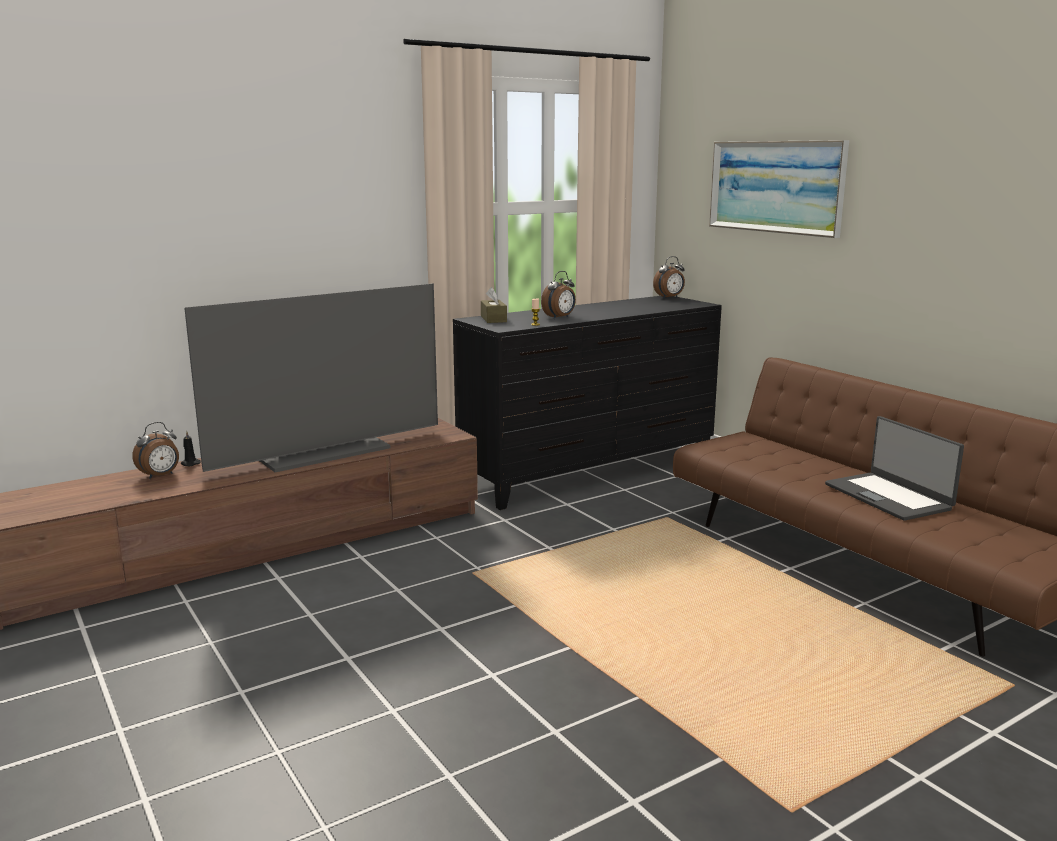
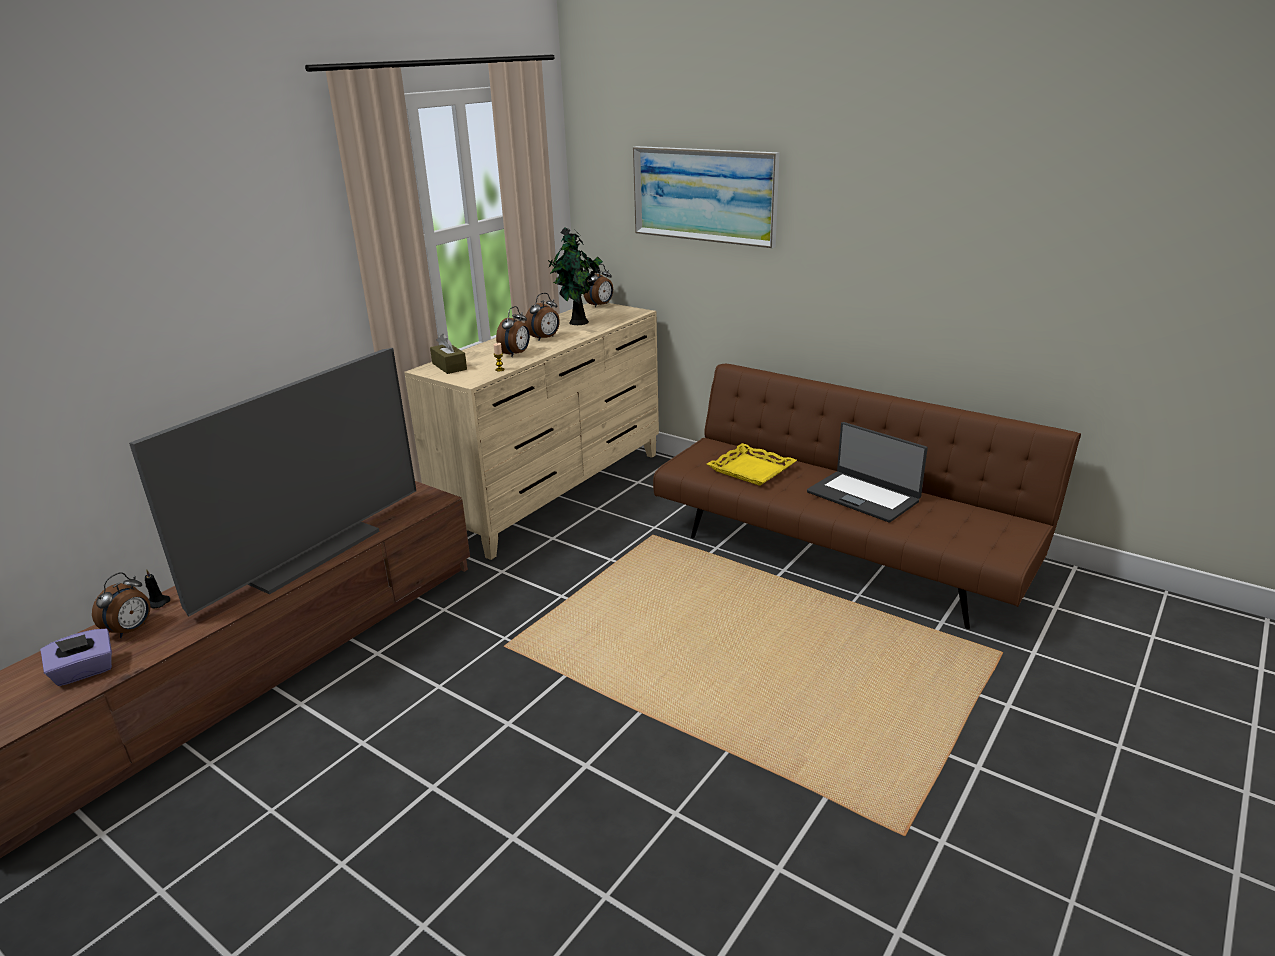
camera: 20 degrees left, 10 degrees up
(111, 493) = (84, 671): none -> purple tissue box
(589, 471) = (554, 493): black dresser -> beige dresser
(596, 311) = (545, 338): none -> alarm clock
(637, 305) = (578, 323): none -> potted plant
(777, 460) = (752, 470): none -> yellow tray

